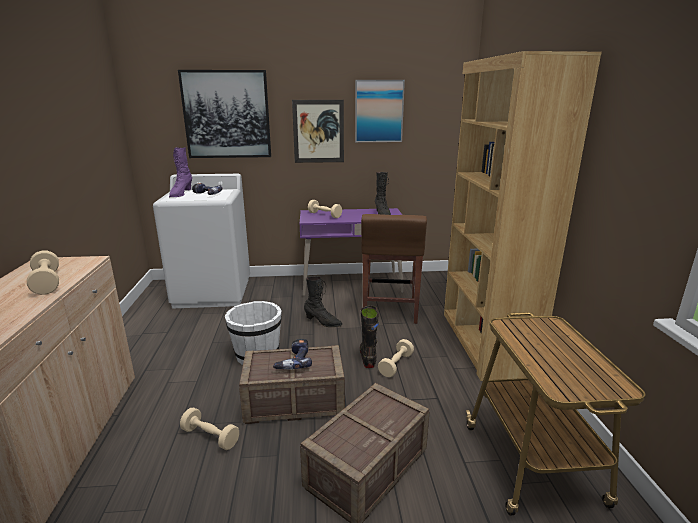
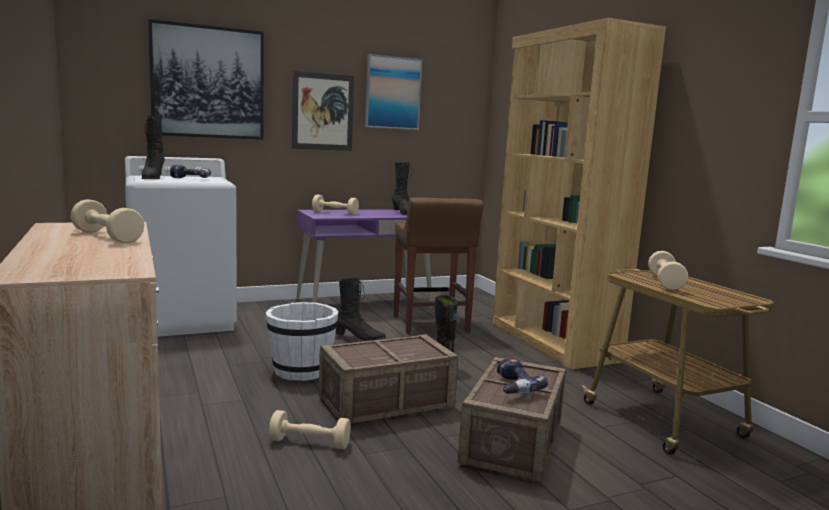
camera: 20 degrees left, 10 degrees down
(181, 194) = (152, 178): purple boot -> black boot
(293, 361) = (388, 349): power drill -> power drill (512, 387)
(396, 365) = (475, 365): beige dumbbell -> beige dumbbell (665, 282)

